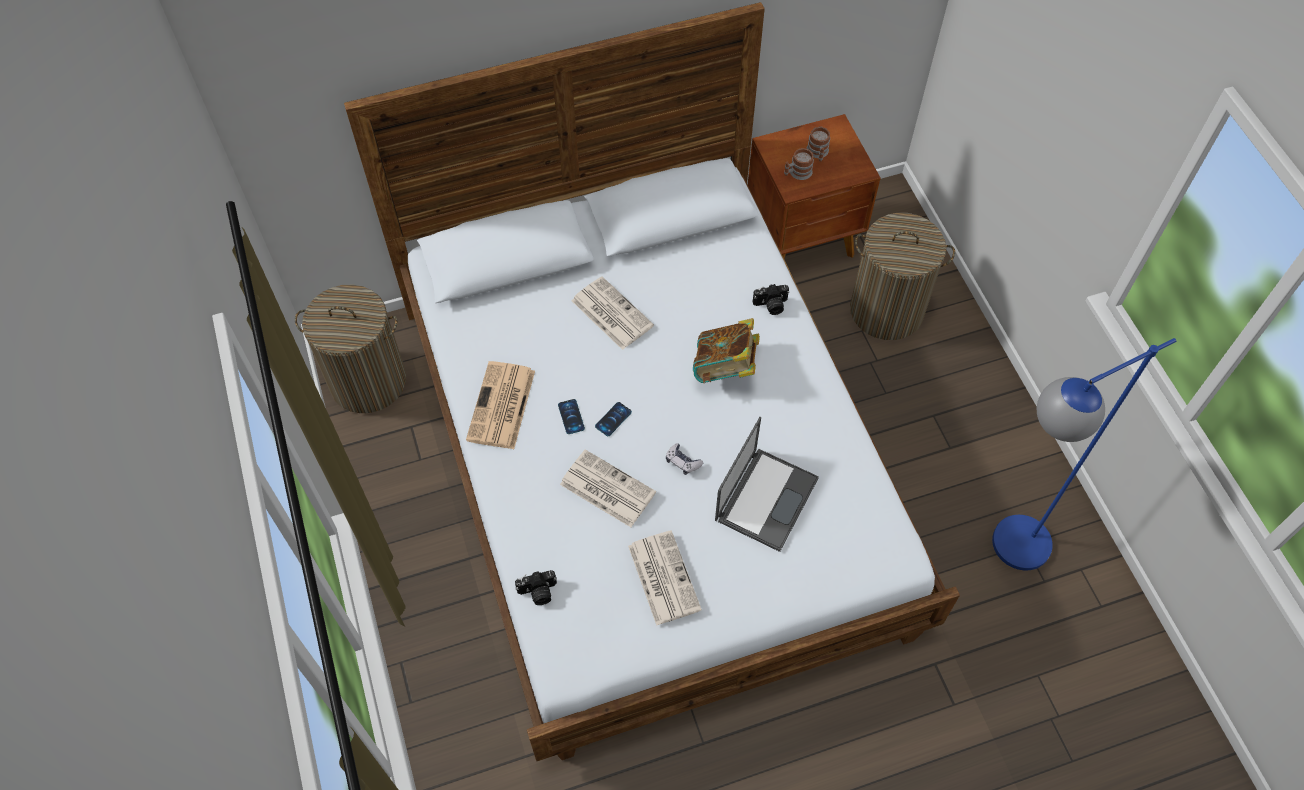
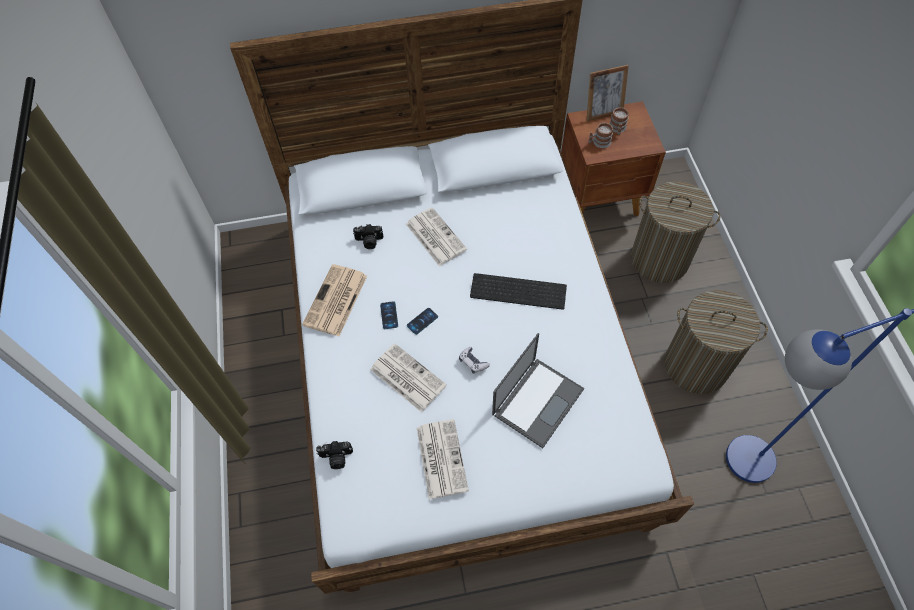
camera: 10 degrees right, 0 degrees up
(368, 381) = (257, 271): laundry basket -> laundry basket (696, 365)
(725, 368) = (519, 290): book -> keyboard
(771, 305) = (564, 243): camera -> camera (369, 241)
(797, 134) = (603, 113): none -> picture frame

